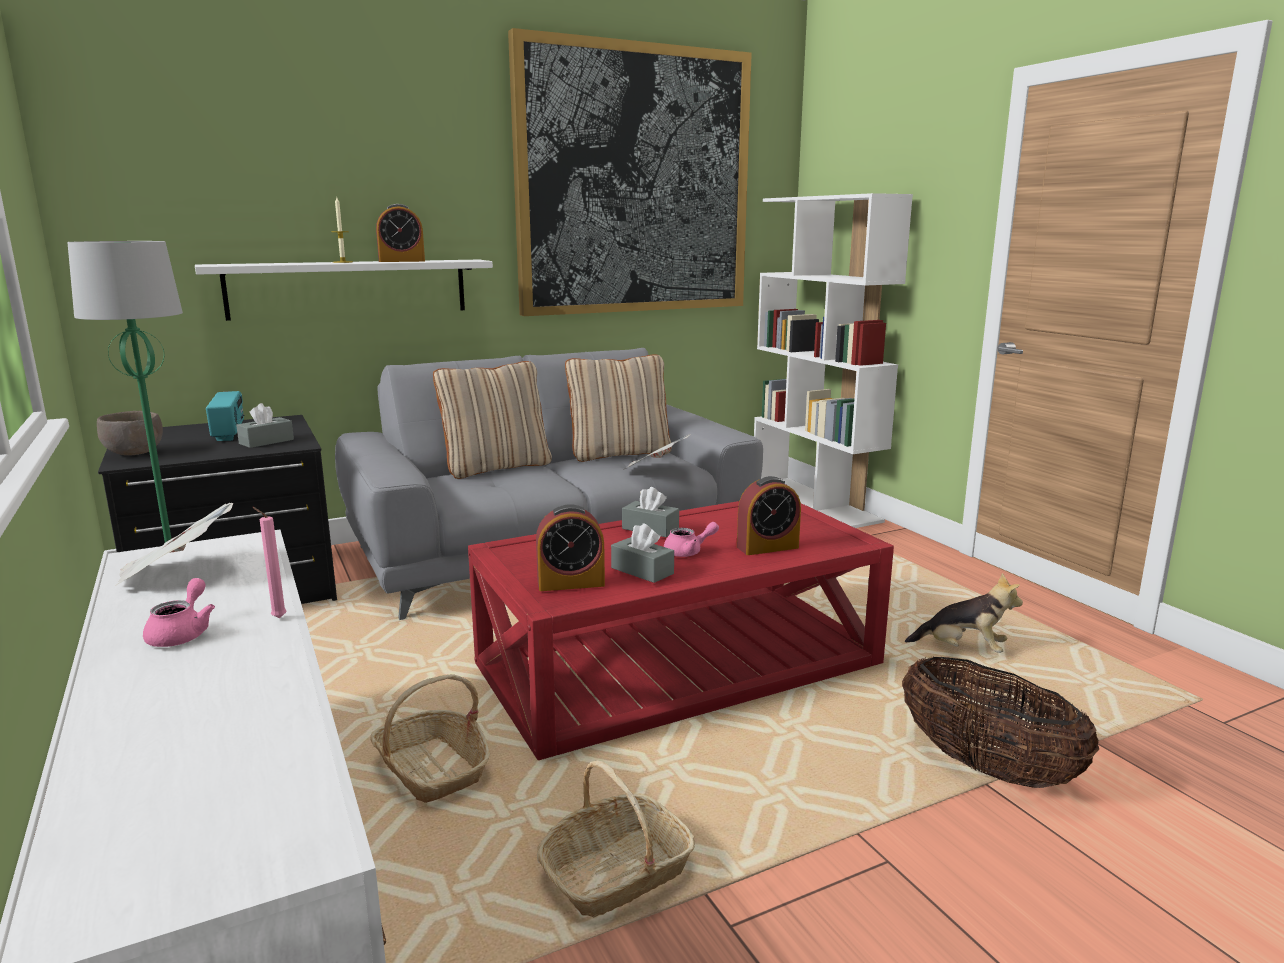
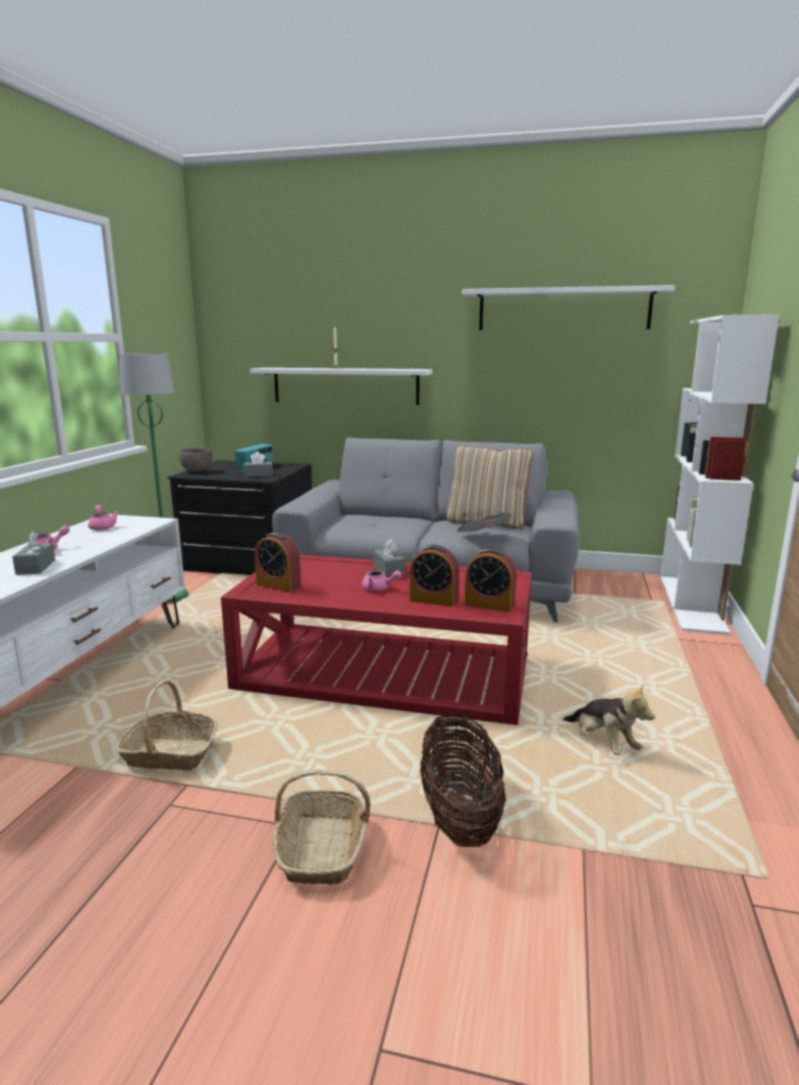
camera: 40 degrees right, 0 degrees up
(176, 573) = (102, 527): newspaper -> pink teapot
(277, 618) = (85, 554): pink candle -> none
(401, 261) = (370, 369): alarm clock -> alarm clock (489, 605)
(432, 770) = (183, 673): basket -> basket (321, 849)
(496, 467) = (393, 516): beige pillow -> none
(634, 182) = (563, 309): picture -> white shelf
(642, 571) = (327, 590): grey tissue box -> grey tissue box (36, 567)

